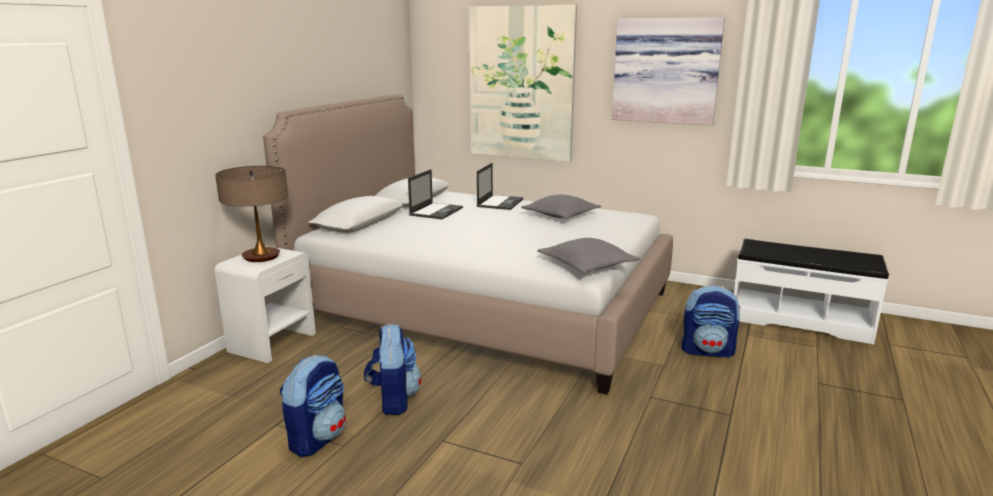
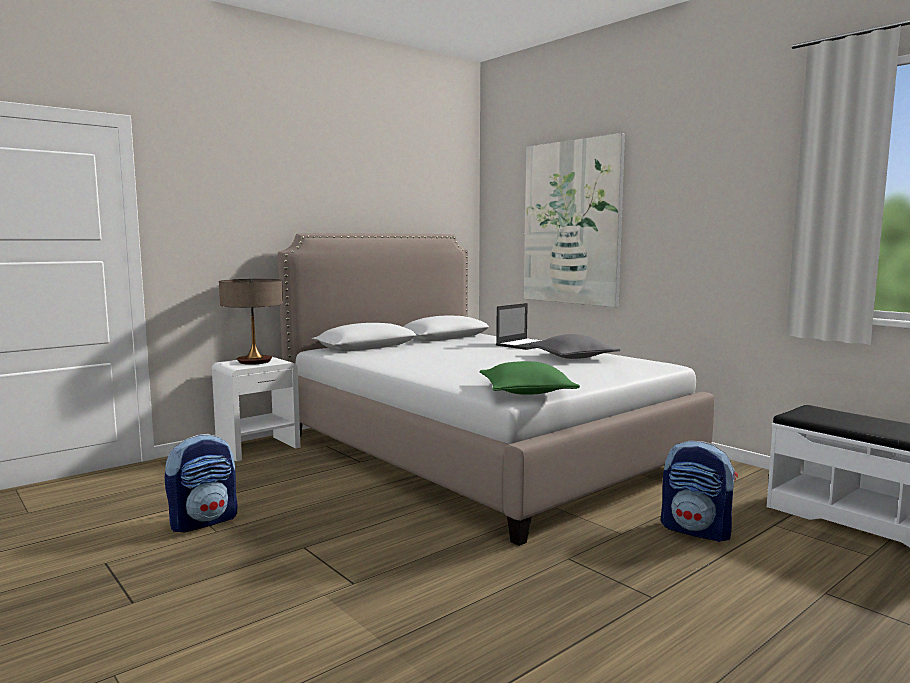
camera: 25 degrees right, 10 degrees down
(393, 400) = (301, 507): backpack -> none
(436, 211) = (450, 345): laptop -> none
(587, 265) = (526, 392): grey pillow -> green pillow
(666, 71) = (717, 197): picture -> none

